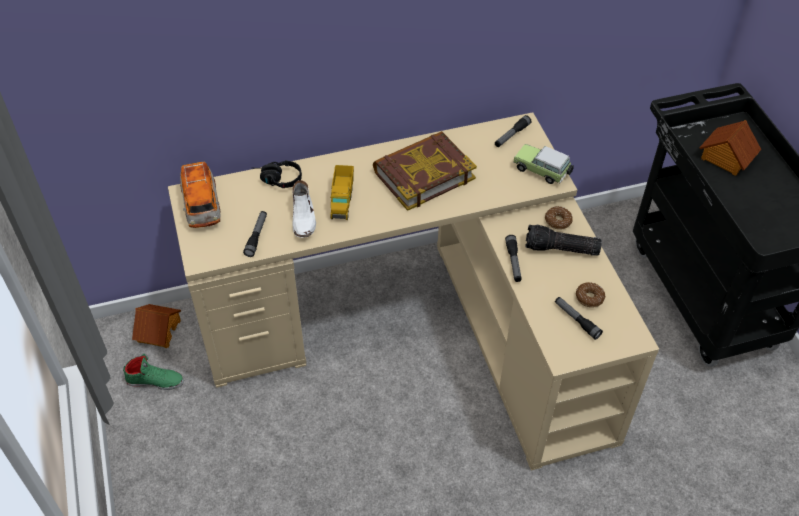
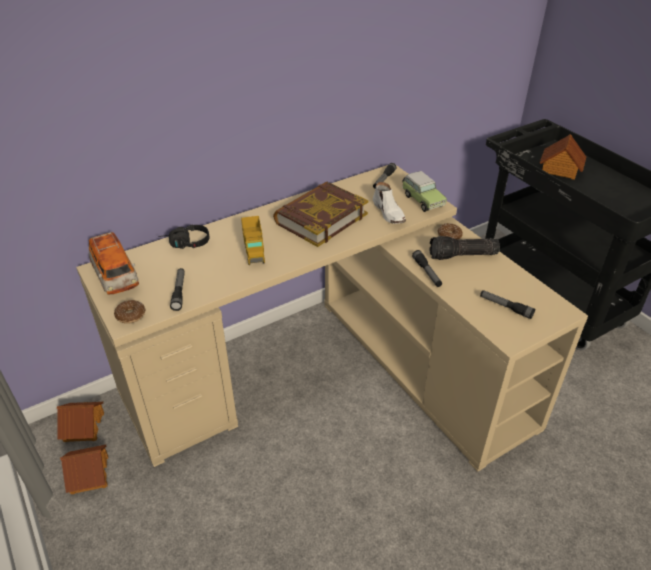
camera: 15 degrees left, 10 degrees down
(155, 380) = (89, 474): green shoe -> toy house
(304, 217) = (221, 269): white shoe -> white shoe (389, 213)
(542, 171) = (422, 200): toy car -> toy car turned 135 degrees counterclockwise
(589, 298) = (507, 287): donut -> donut (131, 315)

